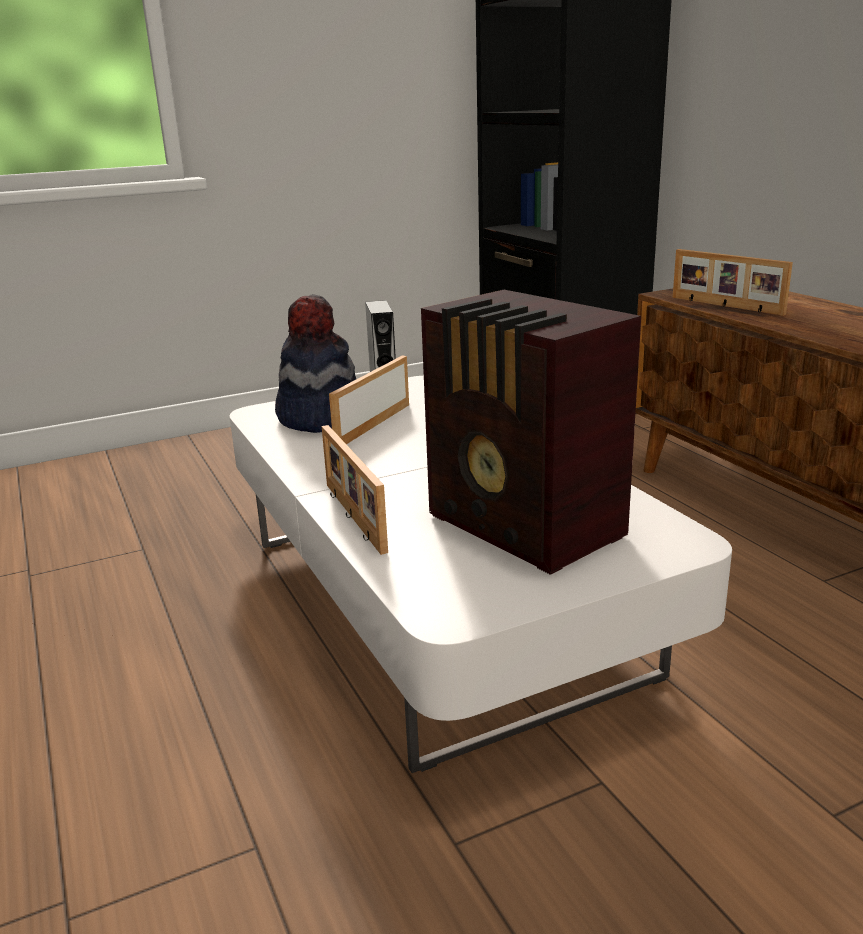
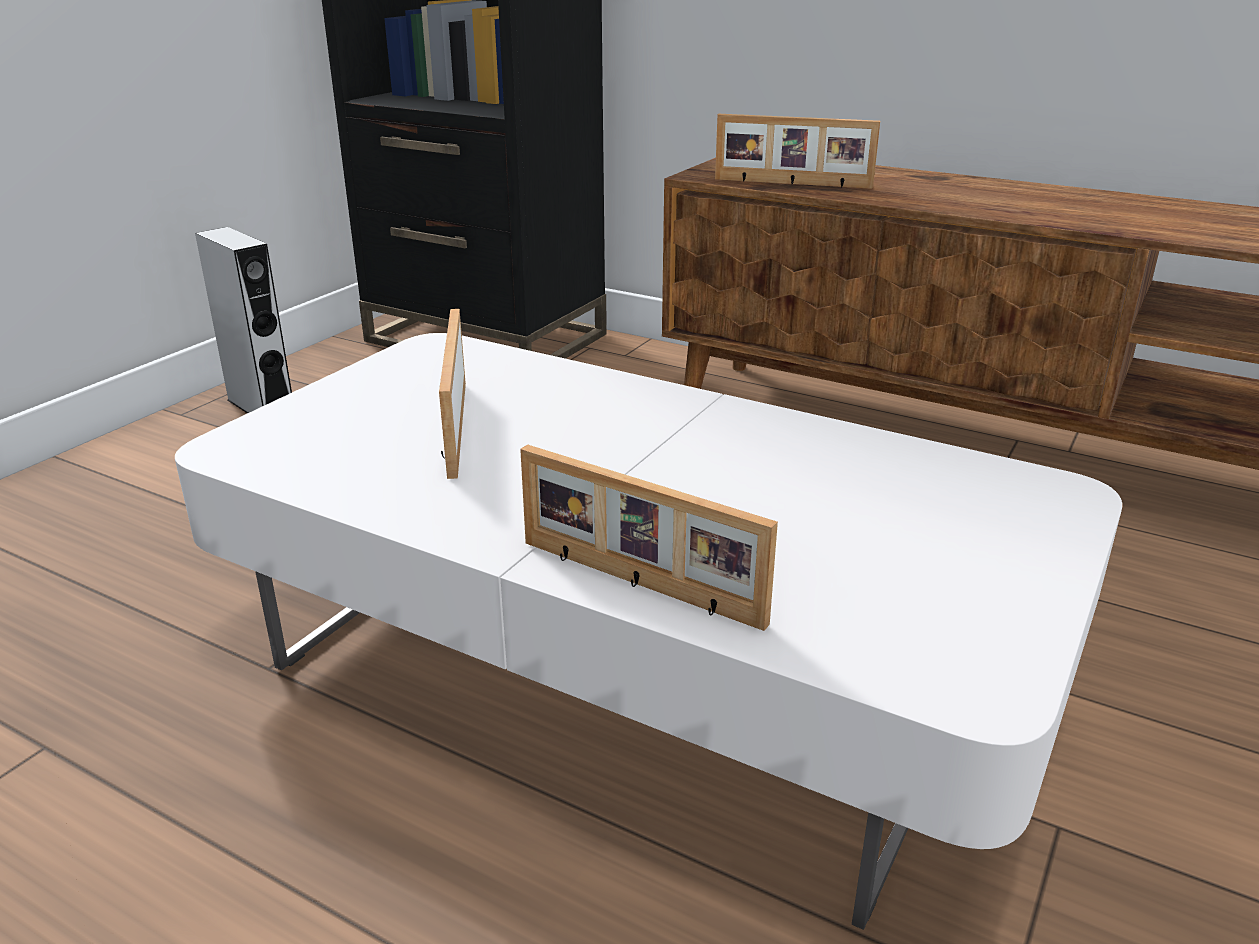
camera: 35 degrees left, 5 degrees up
(319, 417) = (351, 433): hat -> none
(525, 528) = (879, 529): radio -> none

